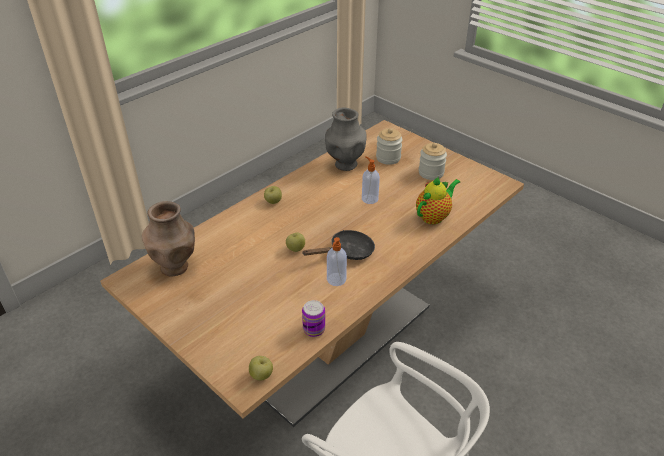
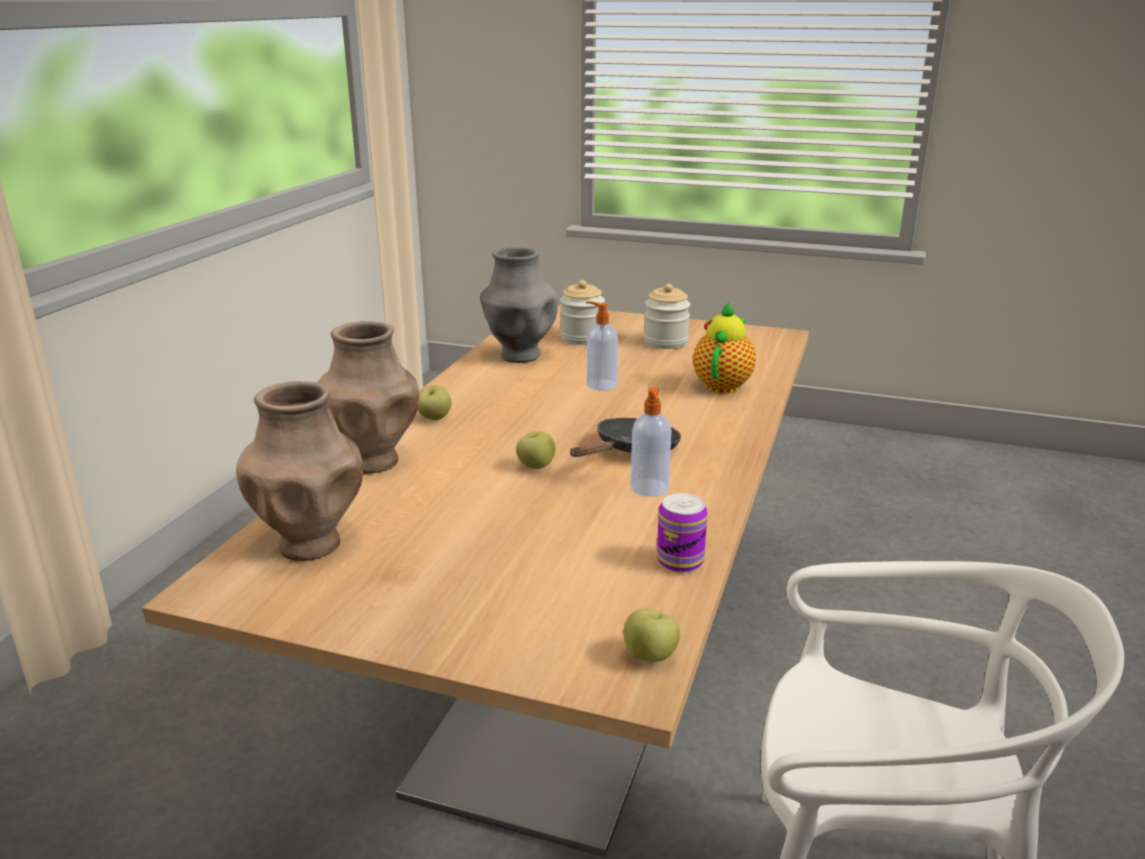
camera: 25 degrees left, 15 degrees down
(229, 223) = (373, 461): none -> brown vase

